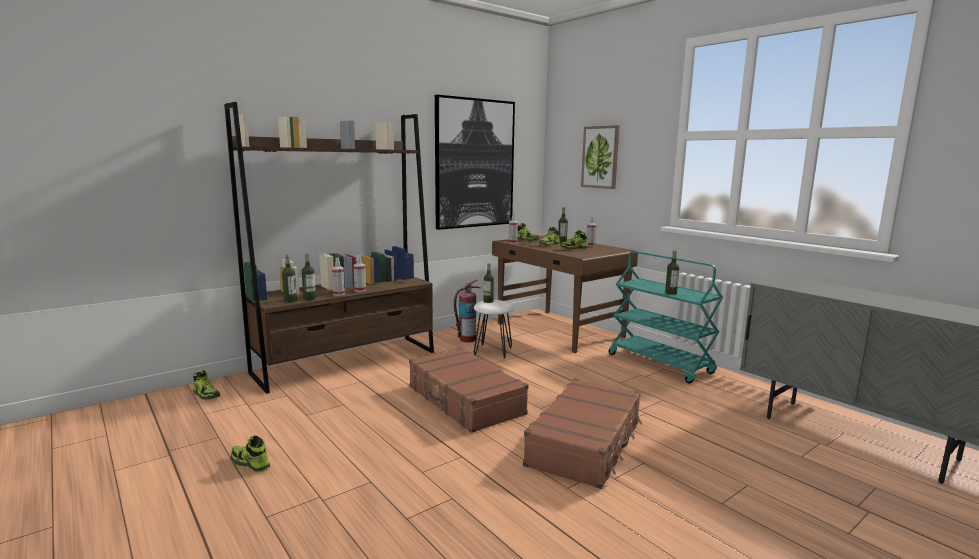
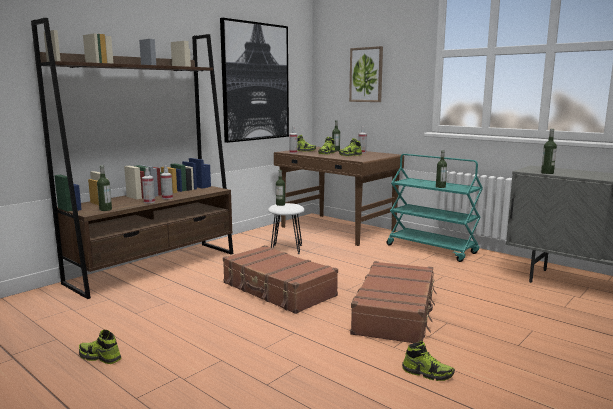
camera: 10 degrees left, 0 degrees up
(206, 395) = (26, 305): shoe -> shoe (427, 373)
(309, 298) = (123, 207): bottle -> bottle (547, 173)
(467, 339) = (259, 241): fire extinguisher -> none

